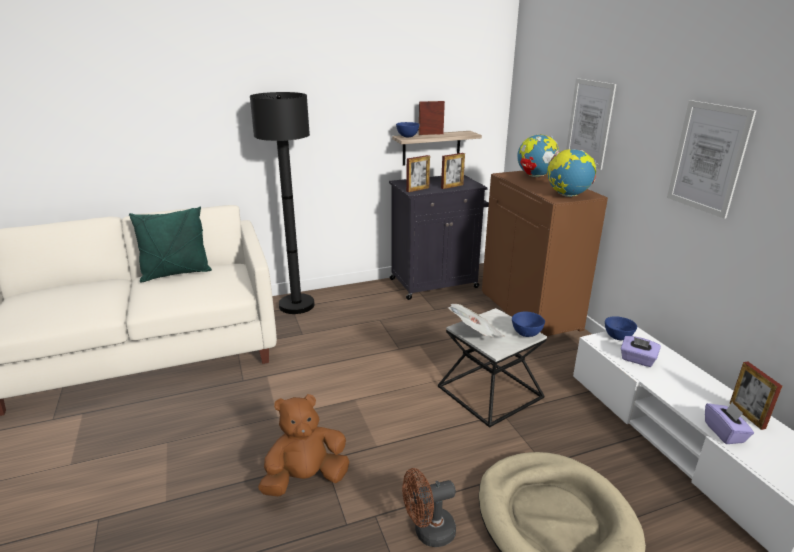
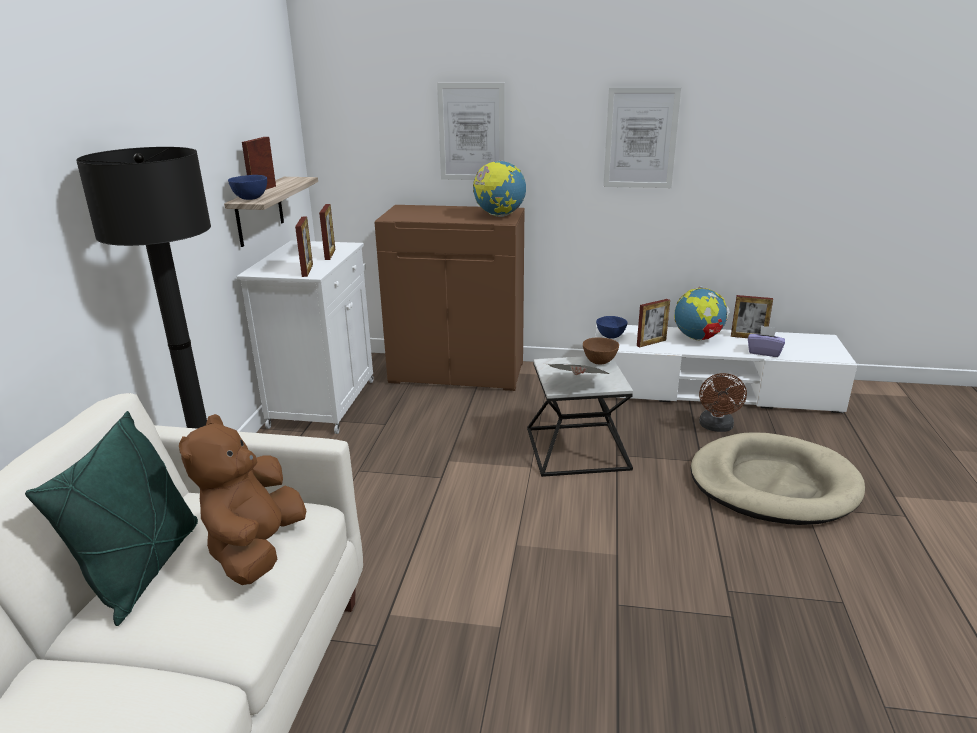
camera: 60 degrees left, 0 degrees up
(306, 479) = (643, 630): brown plush toy -> brown plush toy (256, 549)
(428, 532) = (763, 561): brown fan -> brown fan (716, 427)
(435, 283) = (324, 402): black cabinet -> white cabinet
(527, 334) = (600, 361): blue bowl -> brown bowl
(535, 176) = (419, 210): globe -> globe (698, 338)
(637, 360) = (651, 343): purple tissue box -> picture frame

